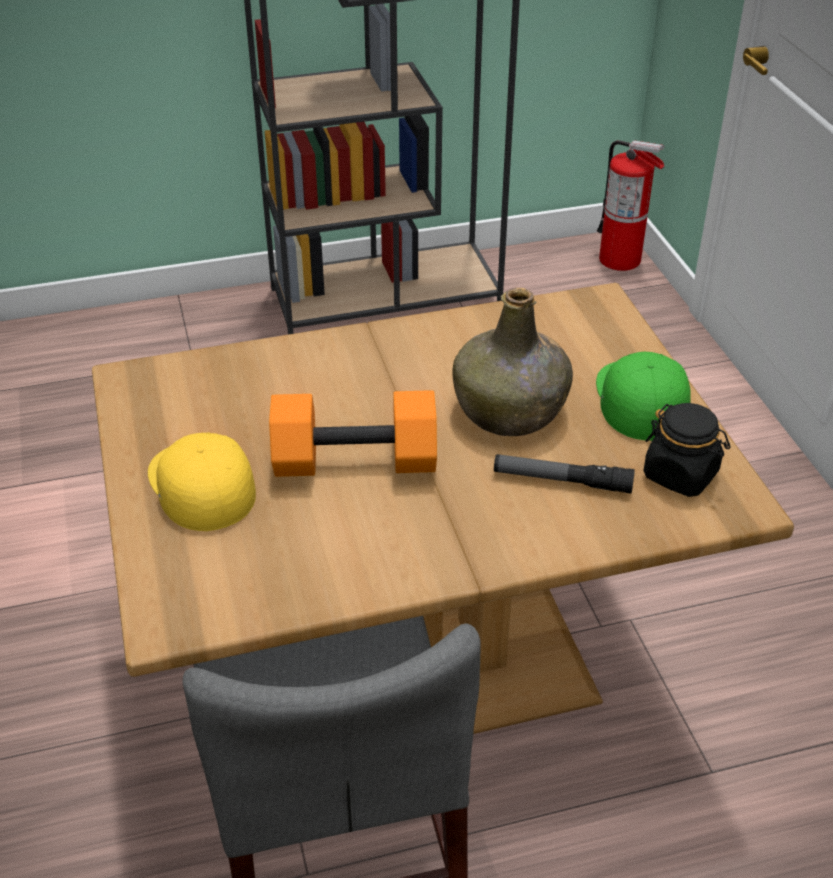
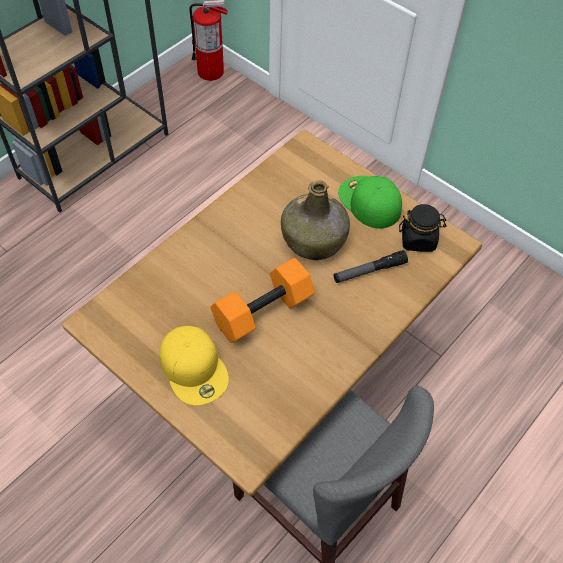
camera: 35 degrees left, 15 degrees up
(200, 483) = (194, 368): yellow cap -> yellow cap turned 150 degrees counterclockwise

